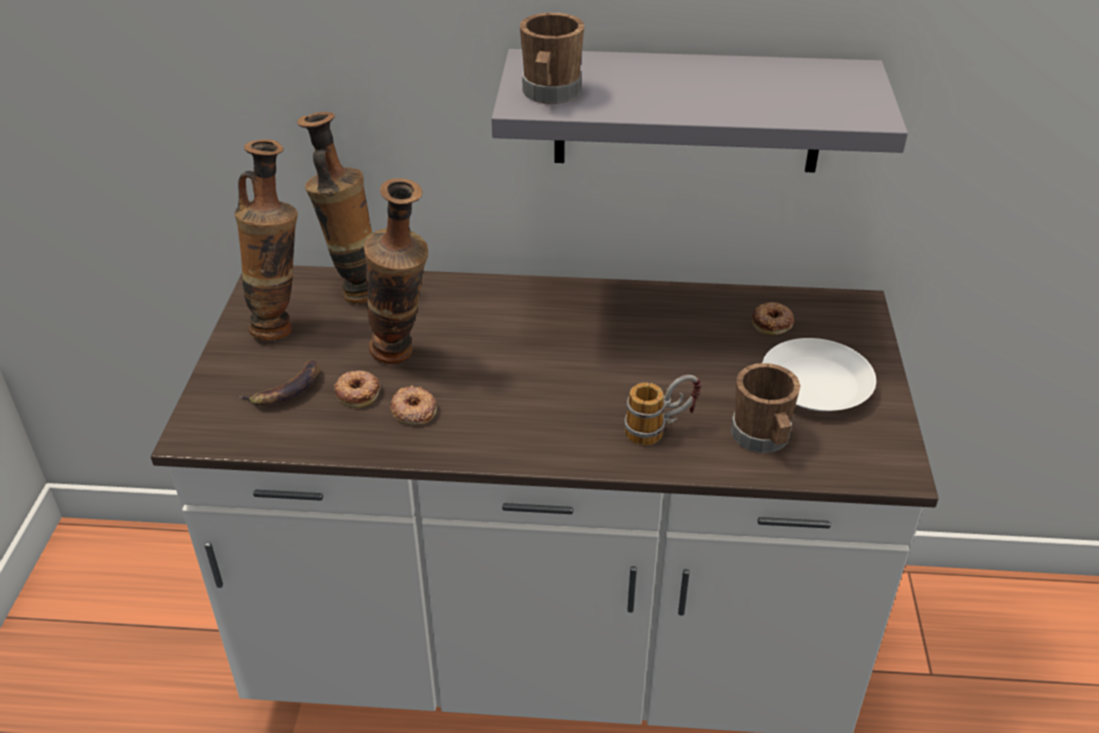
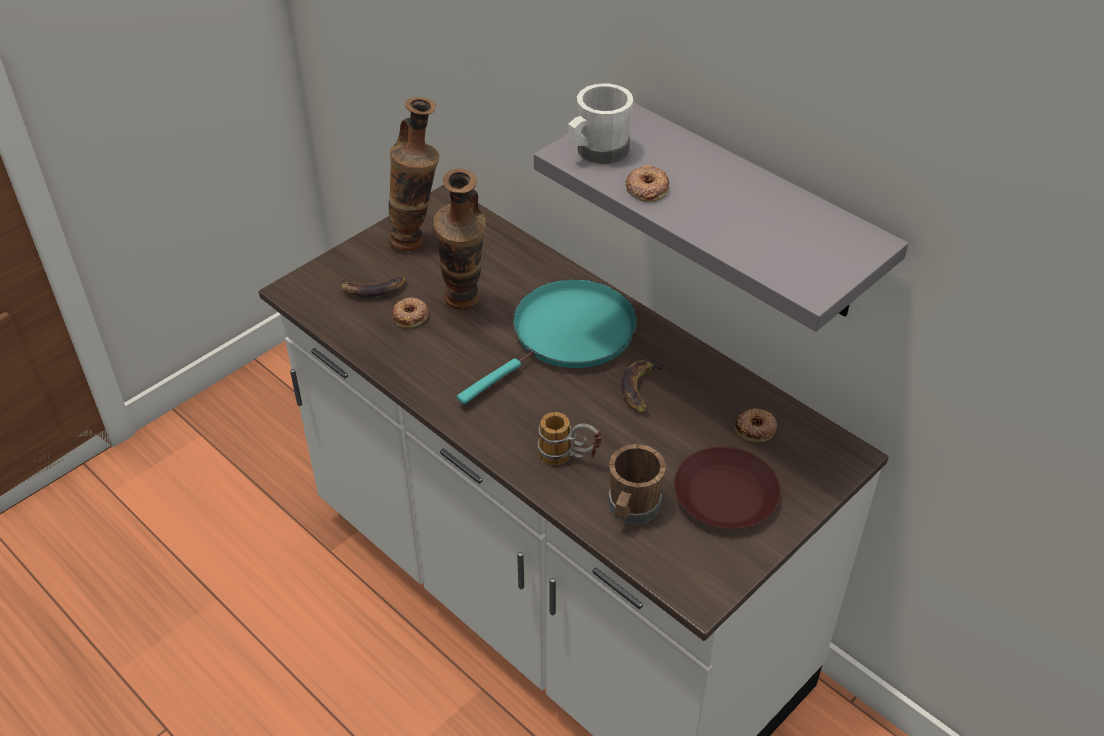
camera: 40 degrees right, 5 degrees up
(353, 290) = (488, 239): vase -> none
(413, 410) = (429, 348): donut -> donut (646, 188)
(531, 333) = (568, 336): none -> turquoise frying pan
(550, 94) = (597, 152): brown mug -> white mug
(648, 342) = (641, 389): none -> banana
(816, 383) = (726, 495): white plate -> brown plate

